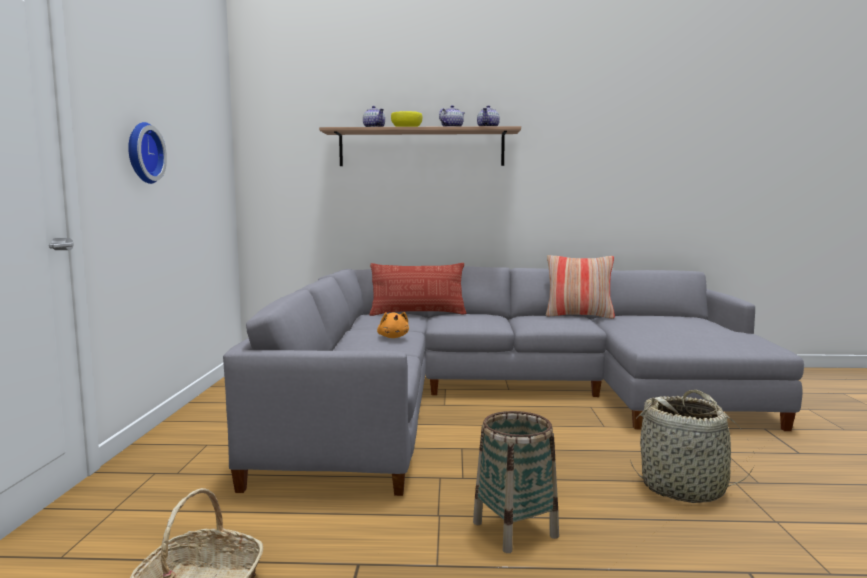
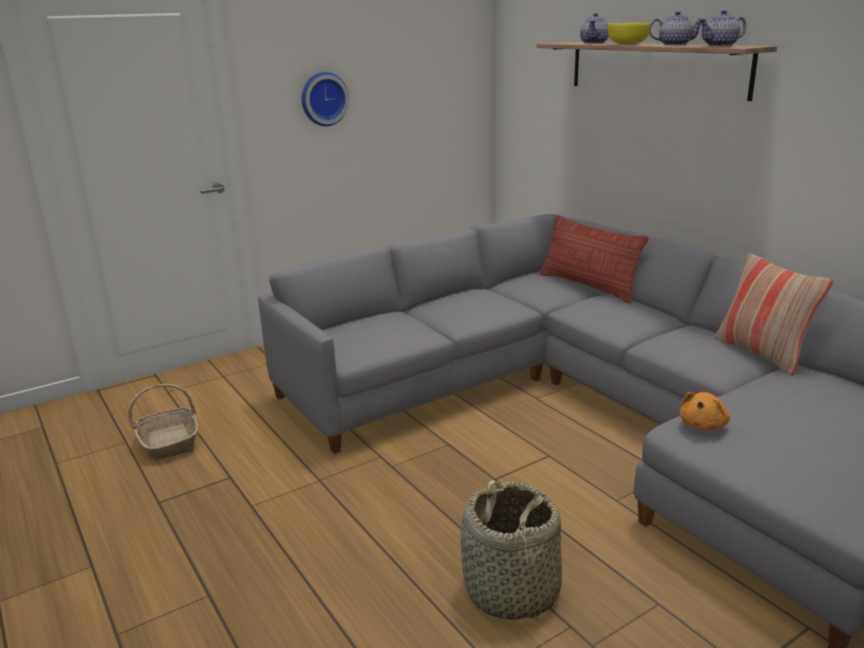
camera: 55 degrees right, 15 degrees up
(393, 337) = (475, 311): orange plush toy -> orange plush toy (703, 426)
(514, 529) = (329, 520): basket -> none

